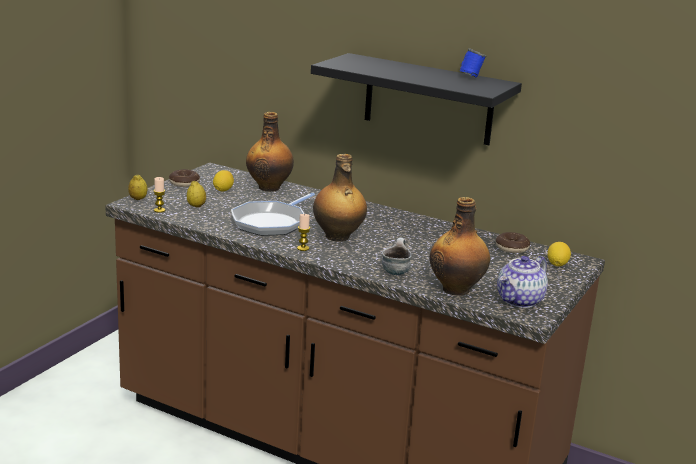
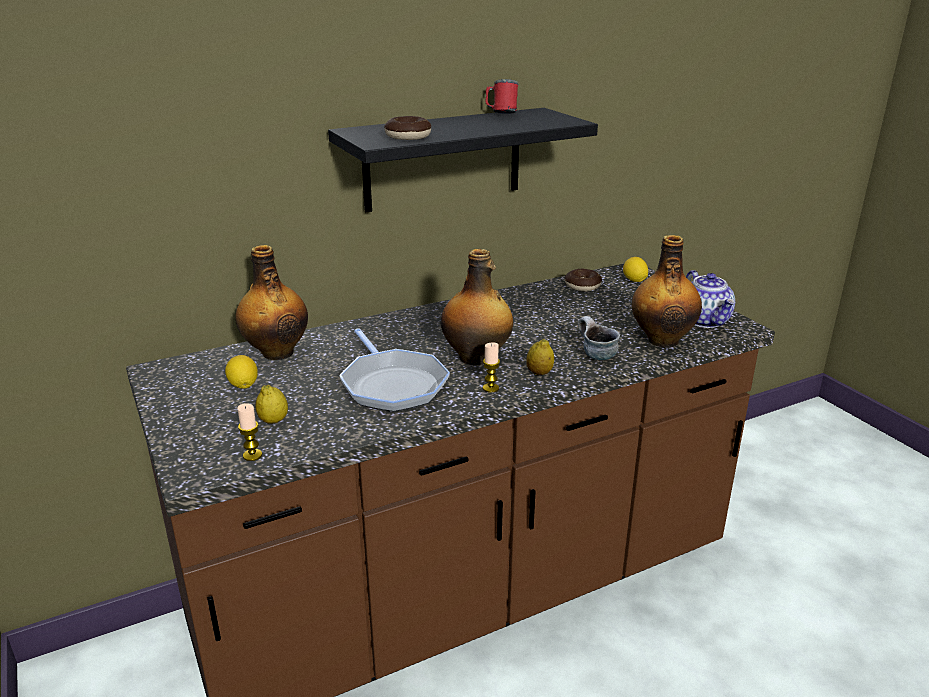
camera: 55 degrees left, 5 degrees up
(138, 199) = (184, 462): lemon -> lemon (539, 373)
(184, 183) = (177, 406): donut -> donut (408, 136)
(469, 76) = (501, 114): blue mug -> red mug

